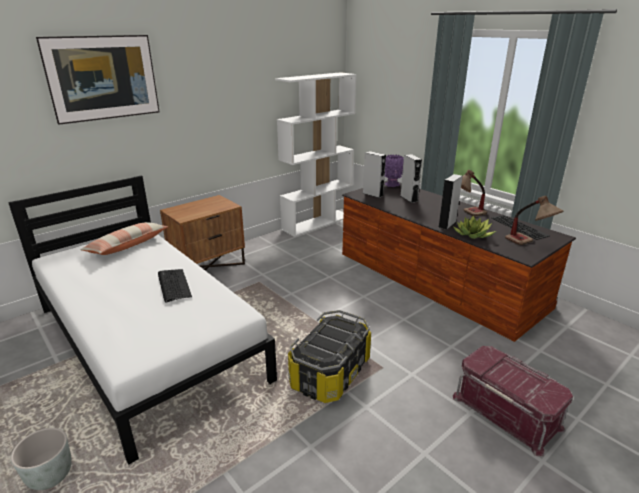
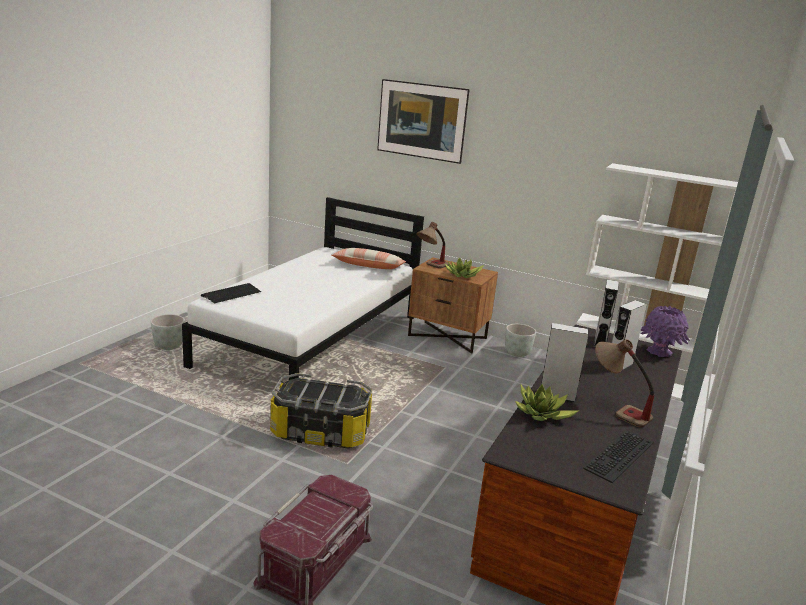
camera: 65 degrees right, 5 degrees down
(173, 285) = (317, 293): keyboard -> keyboard (231, 294)
(216, 208) = (463, 275): none -> potted plant
(259, 246) = (517, 353): none -> grey planter
(529, 244) = (556, 460): table lamp -> table lamp (431, 267)

